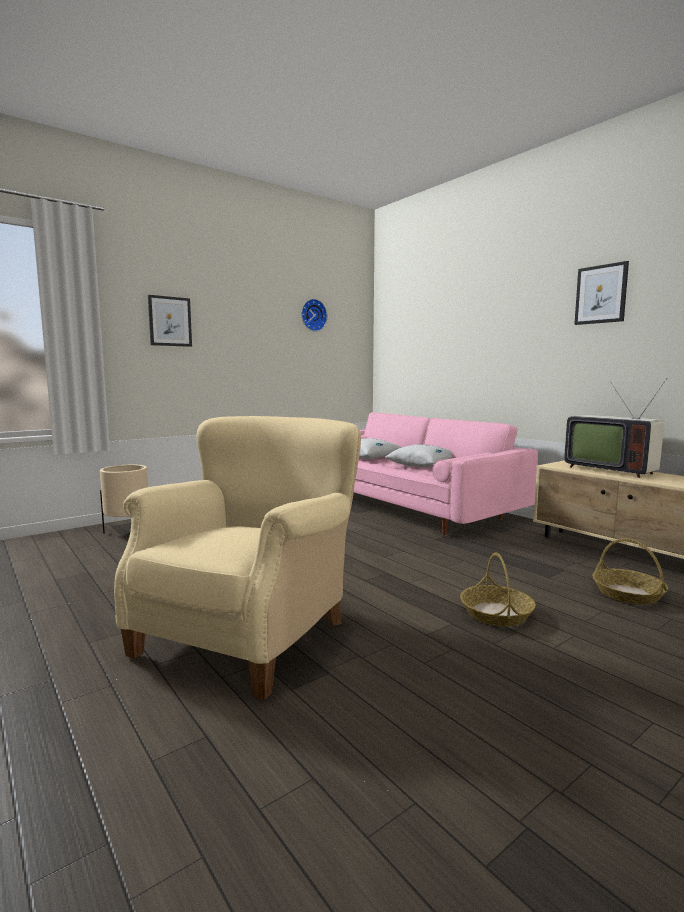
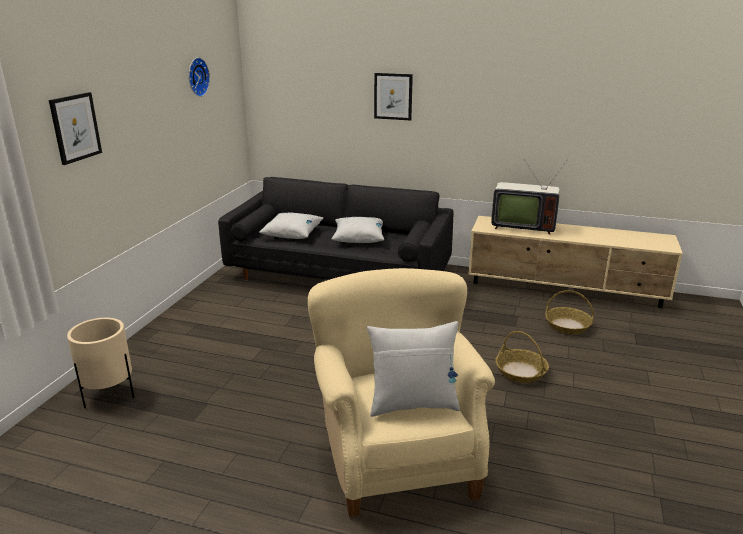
camera: 35 degrees left, 15 degrees up
(216, 541) = (413, 405): none -> grey pillow
(410, 506) = (340, 273): pink sofa -> black sofa
(601, 294) = (507, 79): picture -> picture (393, 96)

